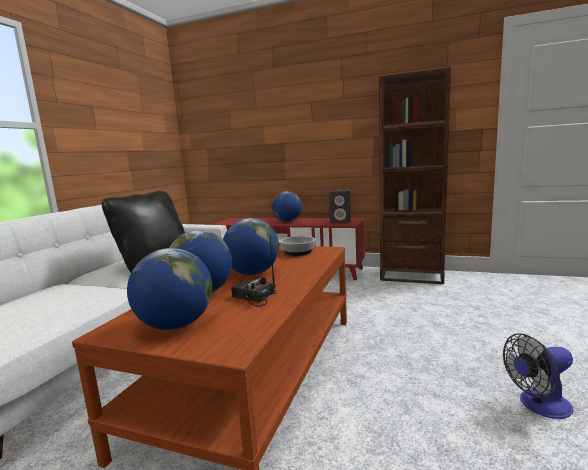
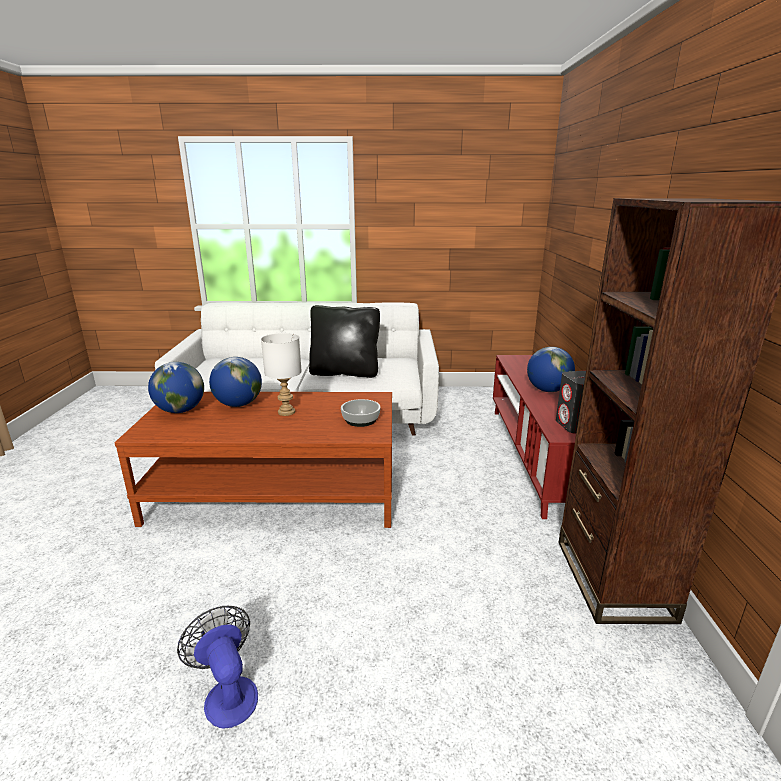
camera: 70 degrees right, 10 degrees up
(253, 273) = (285, 412): globe -> white table lamp
(253, 297) = (224, 423): radio -> none

